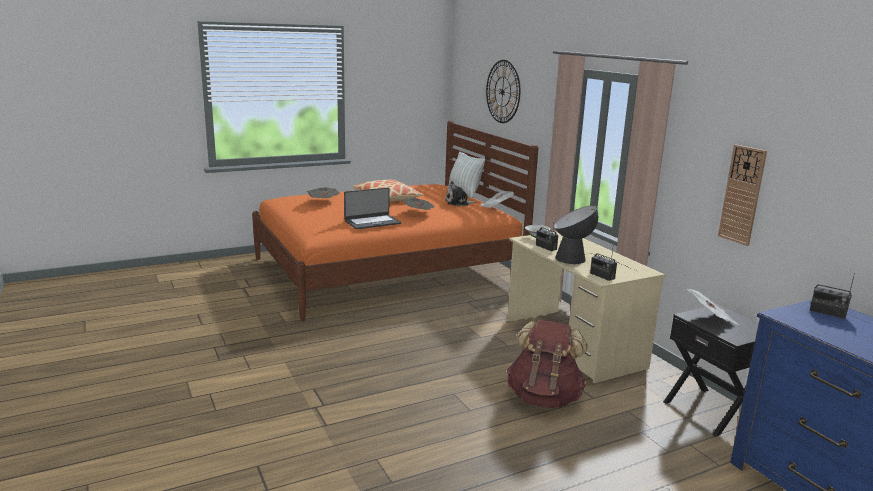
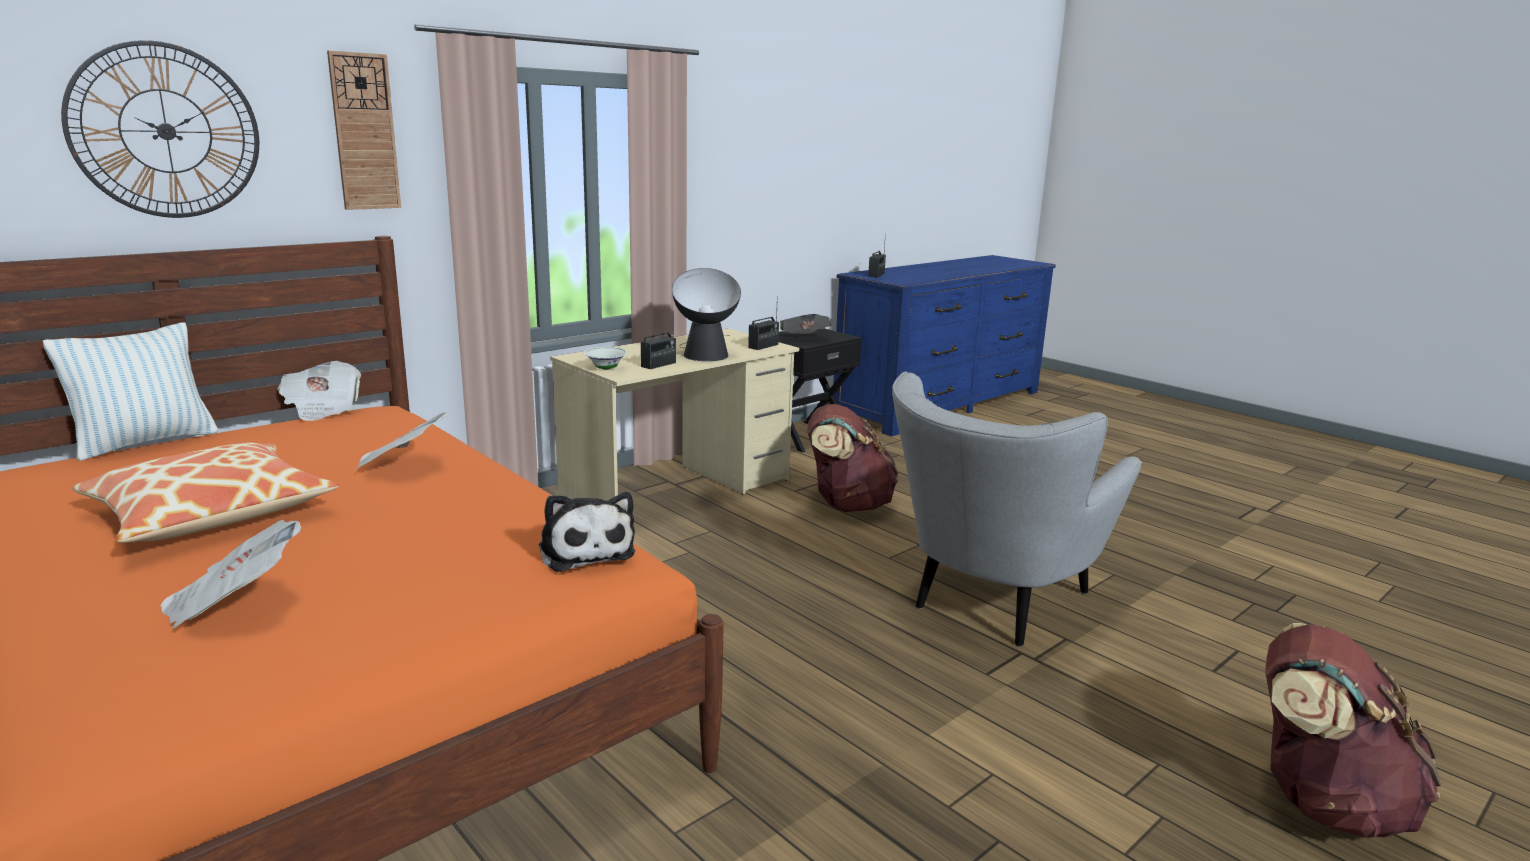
camera: 105 degrees left, 0 degrees up
(150, 444) = (1323, 801): none -> brown backpack
(372, 222) = (502, 501): laptop -> none
(377, 413) = (993, 604): none -> grey armchair
(458, 203) = (284, 438): plush toy -> plush toy (585, 550)
(742, 195) = (754, 206): wall clock -> wall clock (364, 132)

